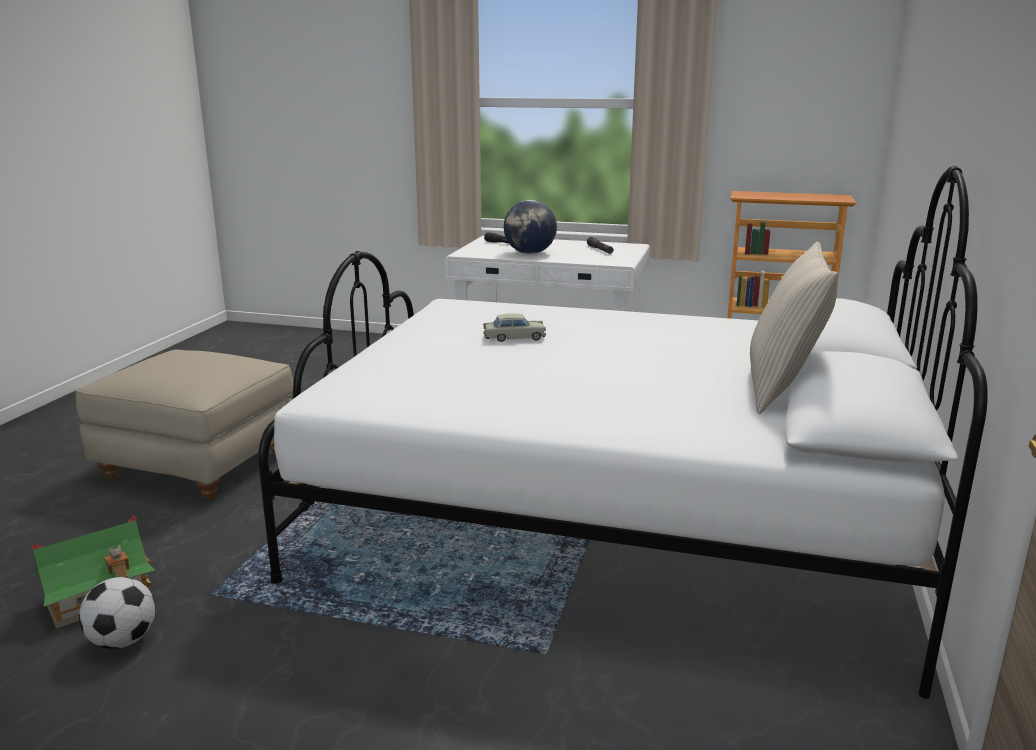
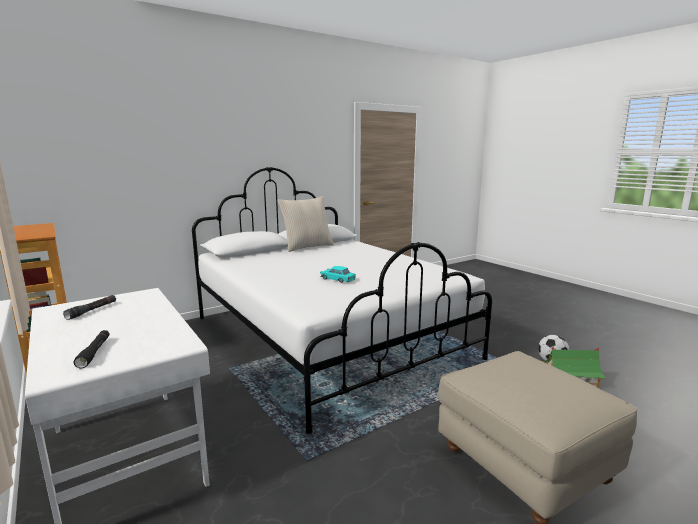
camera: 140 degrees left, 5 degrees down
(514, 337) = (337, 279): beige toy car -> turquoise toy car
(529, 253) = (143, 324): globe -> none

